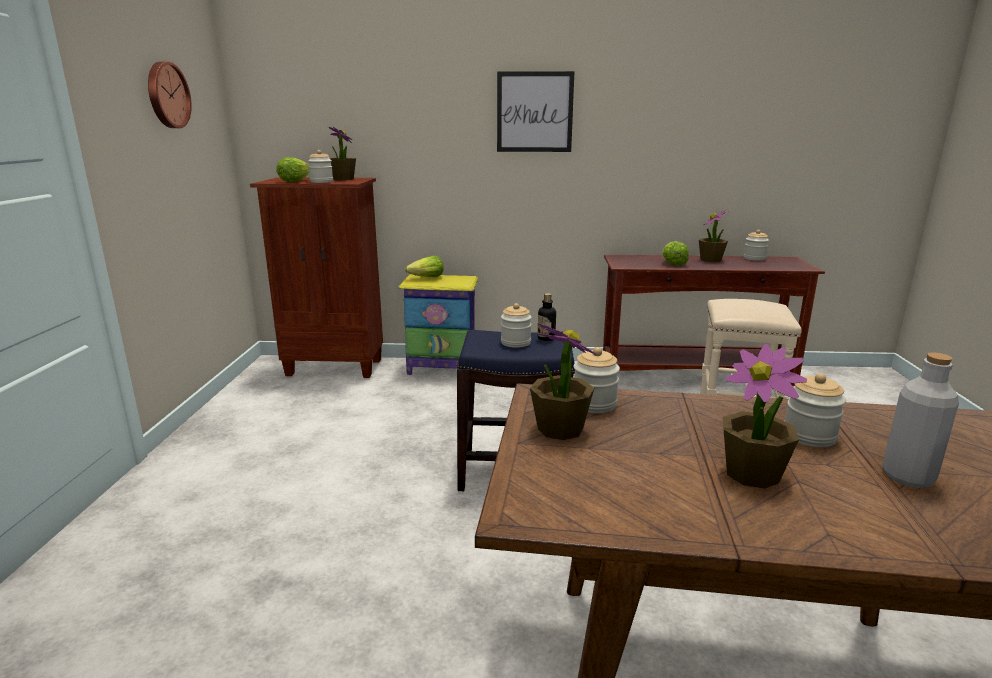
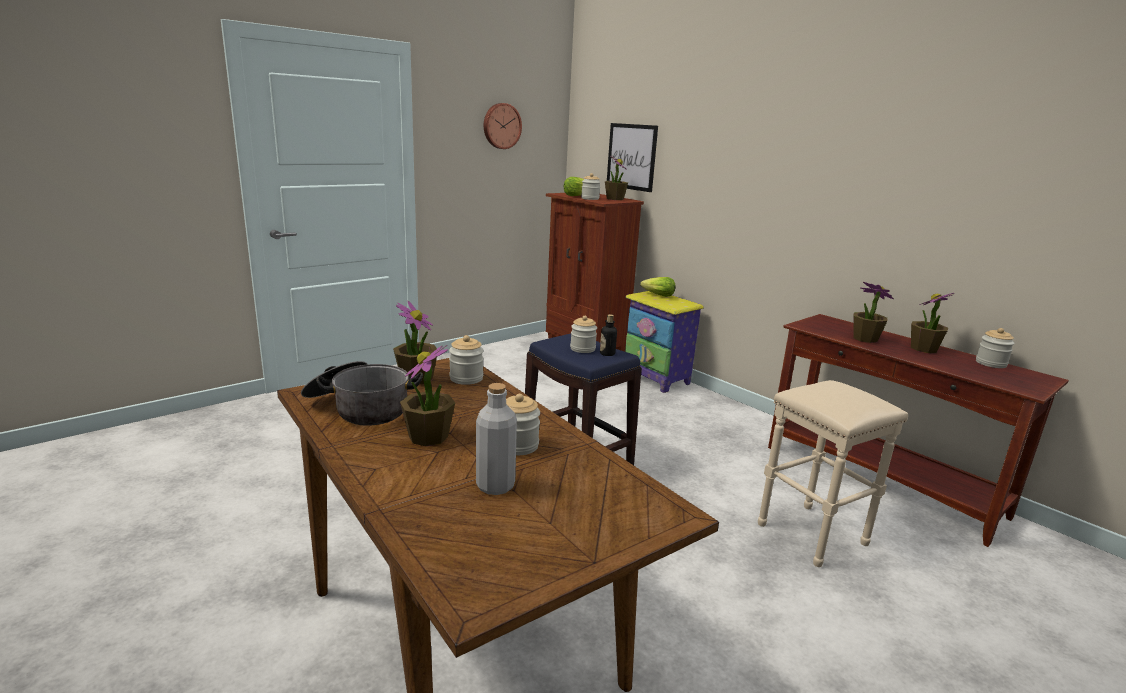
camera: 45 degrees right, 0 degrees up
(534, 112) = (776, 156): picture -> picture (631, 157)
(623, 490) = (360, 409): none -> cooking pot
(673, 263) = (865, 339): lettuce -> potted plant

